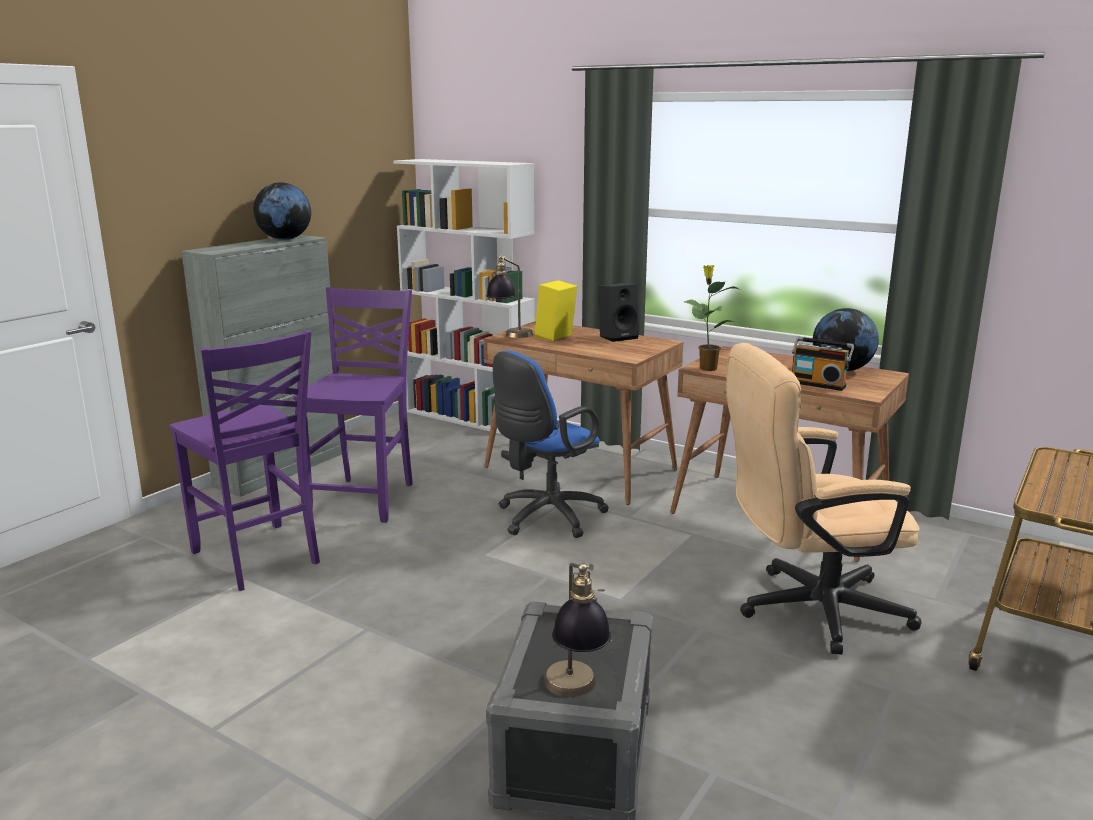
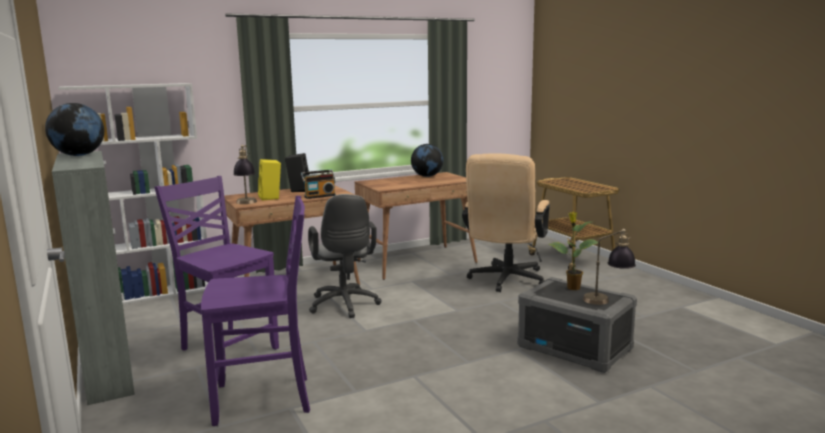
camera: 60 degrees left, 5 degrees down
(546, 518) = (344, 306): blue office chair -> grey office chair
(707, 368) = (387, 188): potted plant -> potted plant (572, 288)
(818, 384) = (440, 181): radio -> radio (319, 196)

